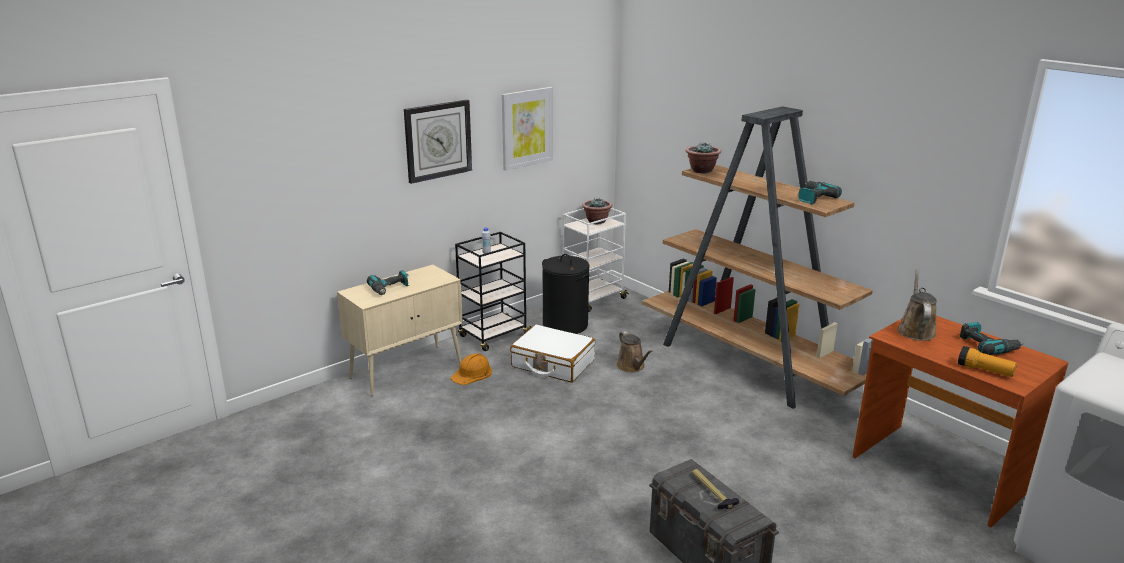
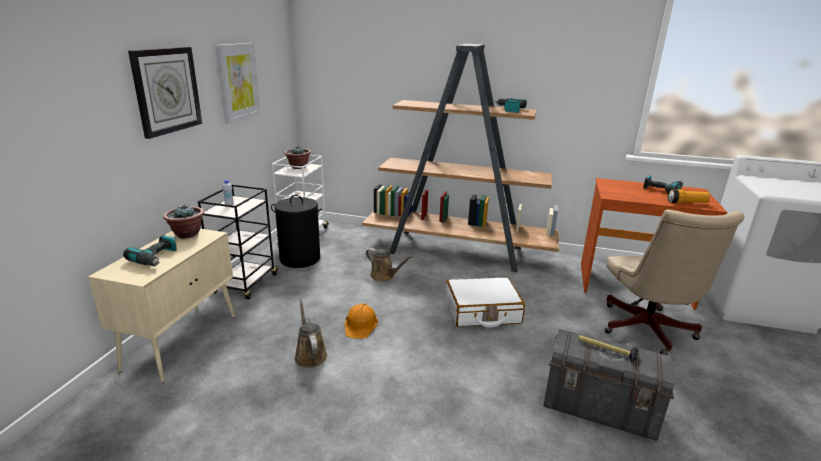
camera: 35 degrees left, 0 degrees up
(472, 374) = (255, 323): orange hard hat -> orange hard hat (360, 325)
(552, 364) = (320, 292): white suitcase -> white suitcase (482, 311)
(701, 171) = (406, 104): potted plant -> potted plant (187, 234)
(874, 523) = (647, 332): none -> beige office chair
(915, 330) = (616, 189): brown watering can -> brown watering can (310, 354)

